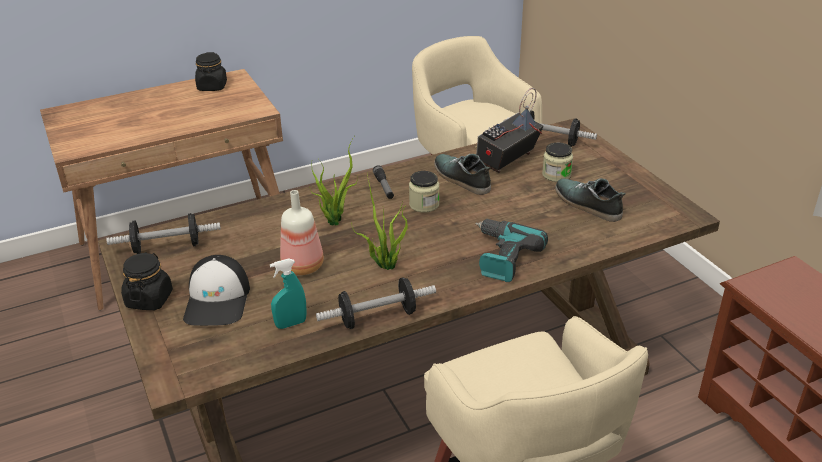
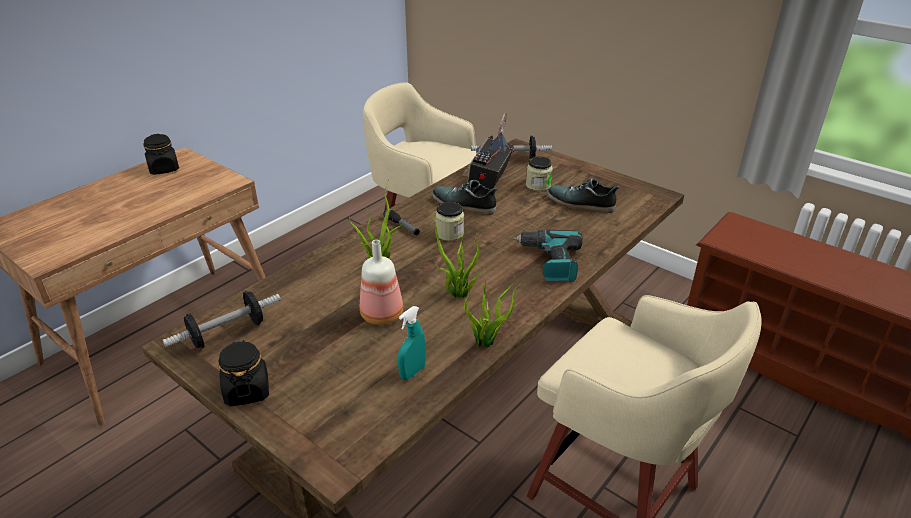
camera: 25 degrees left, 0 degrees up
(218, 301) = (322, 371): cap -> none
(377, 317) = (487, 342): dumbbell -> potted plant

